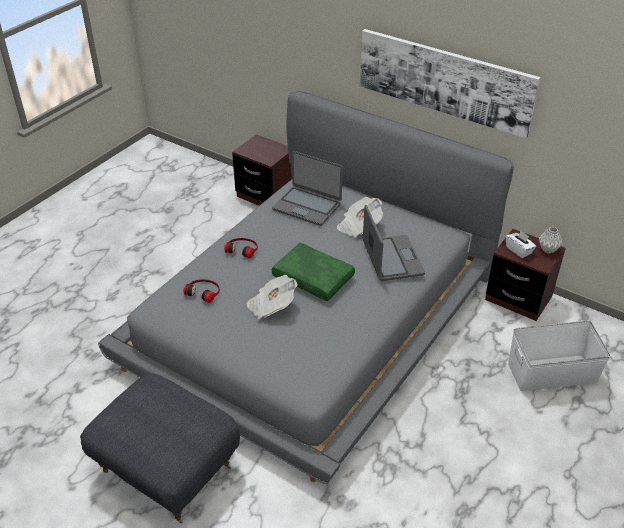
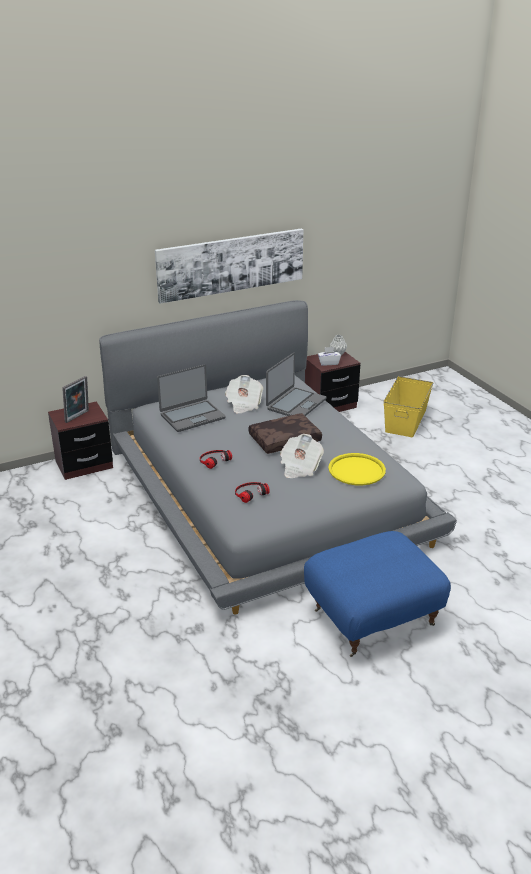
camera: 60 degrees left, 10 degrees down
(168, 468) = (372, 616): grey ottoman -> blue ottoman
(260, 151) = (78, 417): none -> picture frame
(296, 348) = (357, 470): none -> yellow tray
(314, 278) = (284, 440): green pillow -> brown pillow
(391, 259) = (295, 404): laptop -> laptop turned 105 degrees clockwise
(551, 372) = (405, 421): white storage box -> yellow storage box

